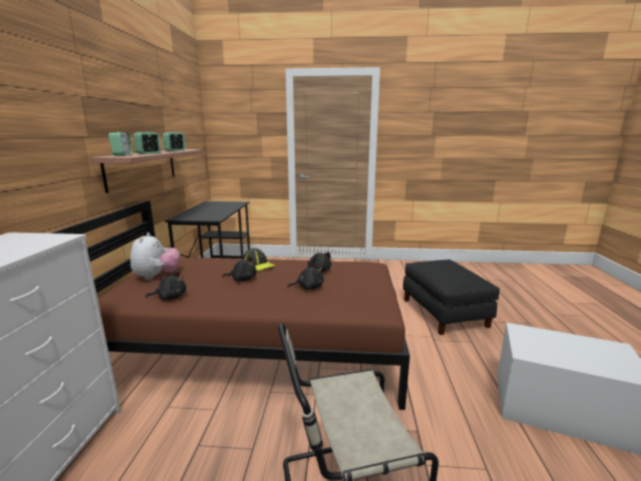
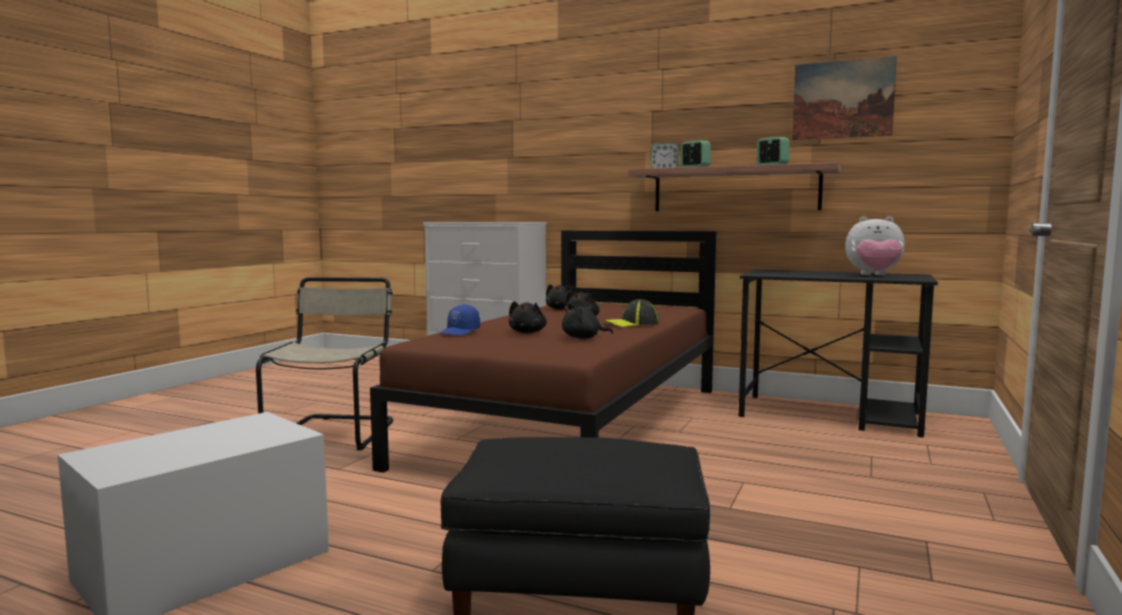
camera: 110 degrees right, 10 degrees down
(157, 276) = (624, 307): plush toy -> plush toy (874, 275)
(169, 108) = (842, 99): none -> picture
(329, 307) = (460, 332): none -> blue cap

